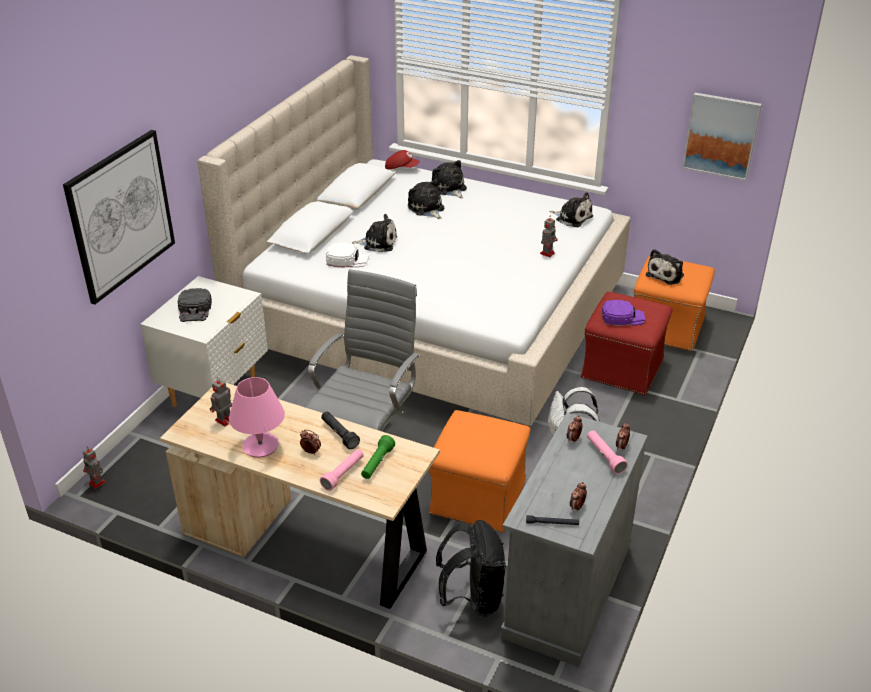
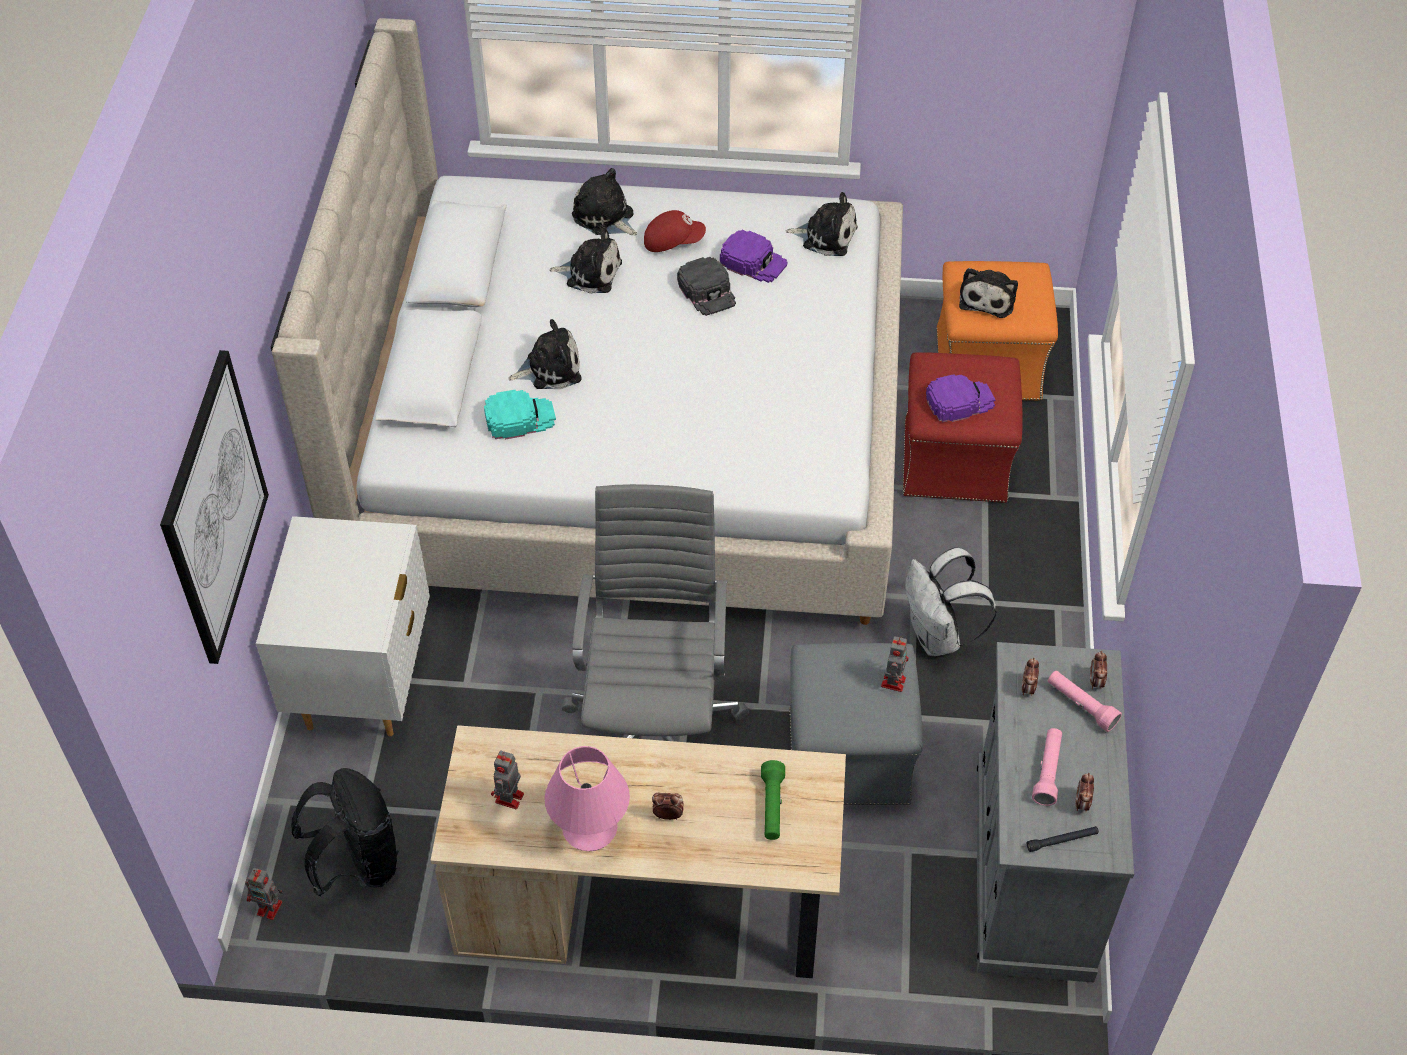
camera: 20 degrees left, 15 degrees up
(195, 309) = (329, 588): black cap -> black cap (707, 291)
(339, 434) = (692, 772): black flashlight -> none
(343, 474) = (734, 840): pink flashlight -> pink flashlight (1047, 771)
(347, 259) = (519, 418): white cap -> turquoise cap
(401, 168) = (504, 189): red cap -> red cap (673, 241)
(426, 209) = (590, 273): plush toy -> plush toy turned 150 degrees clockwise
(472, 598) = (915, 924): black backpack -> black backpack (357, 864)
(478, 498) = (849, 756): orange ottoman -> grey ottoman
(523, 220) = (753, 261): none -> purple cap
(547, 253) = (822, 322): toy robot -> toy robot (893, 681)
(721, 135) = (1044, 73): picture -> none

